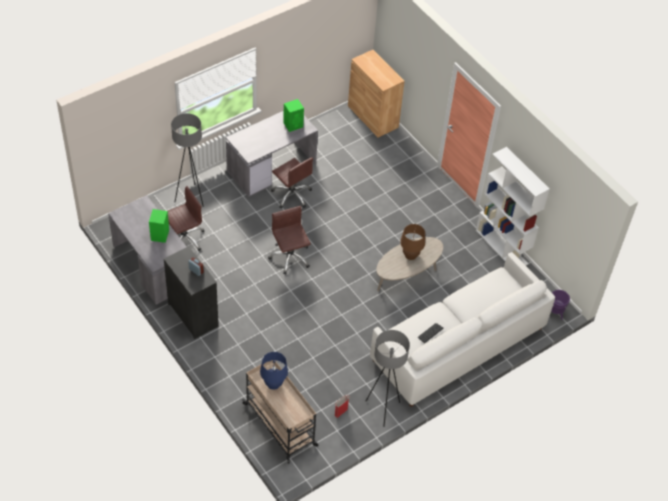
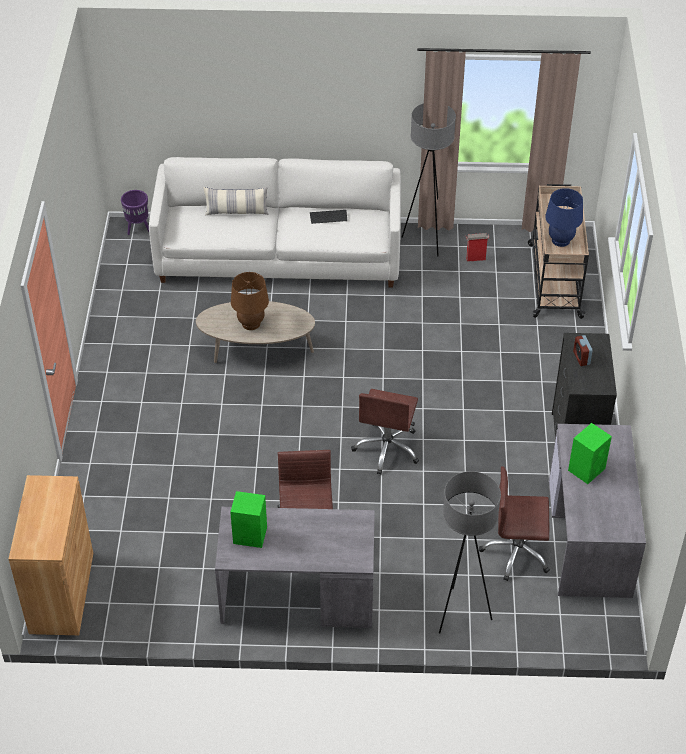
camera: 140 degrees left, 5 degrees down
(486, 307) = (236, 212): none -> pillow
(502, 247) = (106, 321): white bookcase -> none

